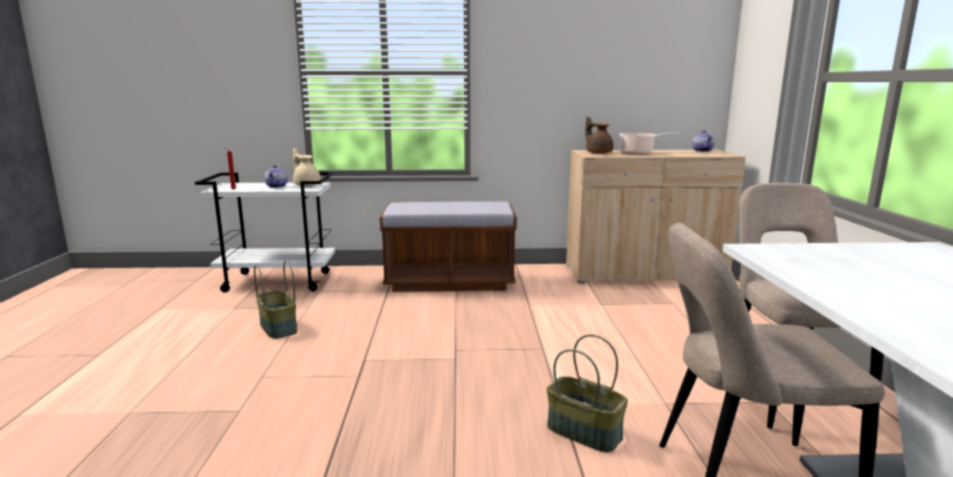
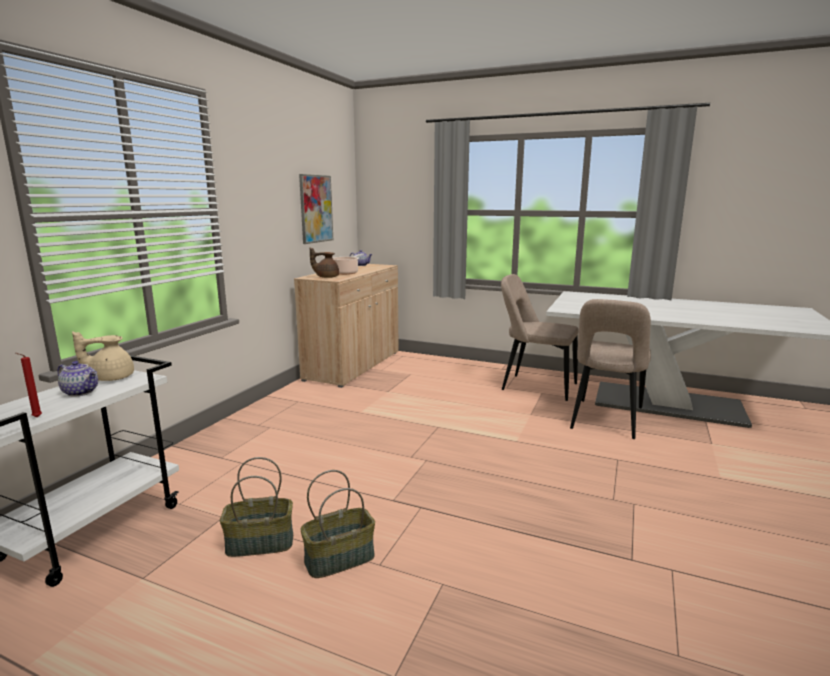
camera: 65 degrees left, 0 degrees up
(449, 282) = (265, 430): brown bench -> none
(585, 432) = (550, 442): basket -> basket (340, 558)
(633, 73) = (316, 209): none -> picture

